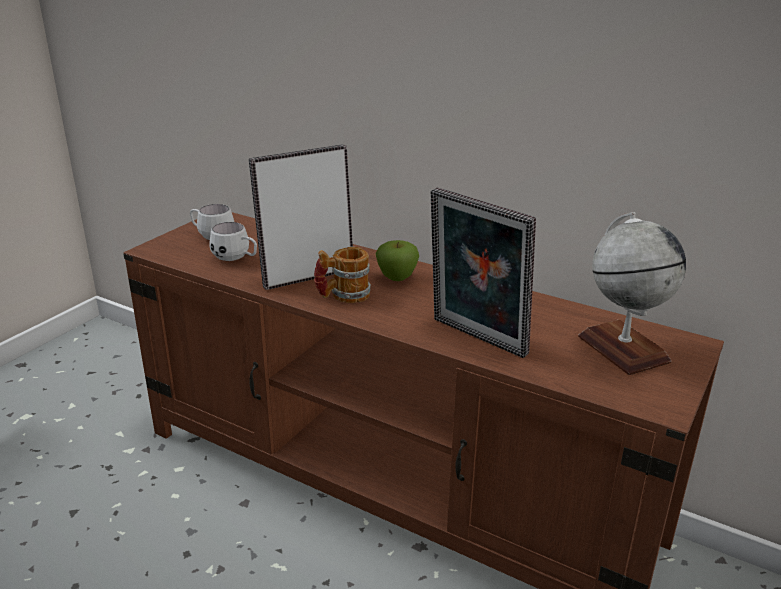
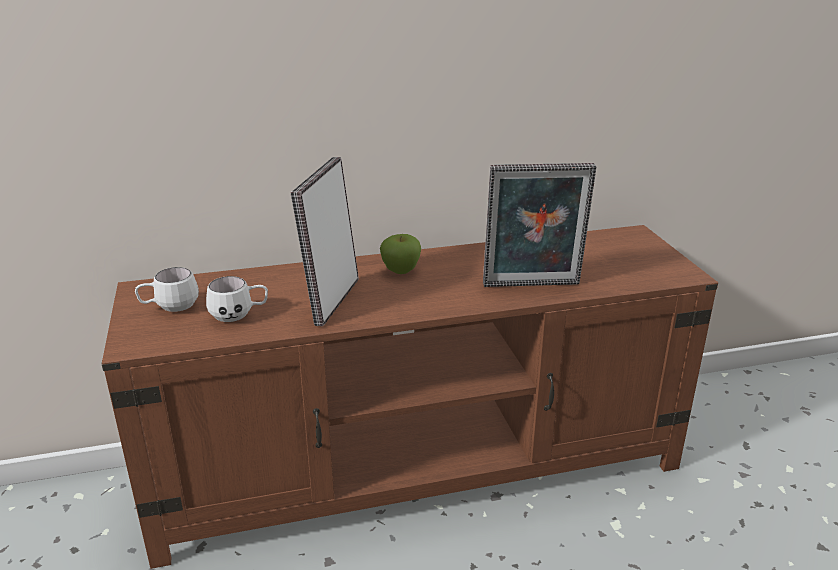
camera: 45 degrees left, 0 degrees up
(343, 296) = (391, 302): mug -> none
(622, 348) = (612, 252): globe -> none

